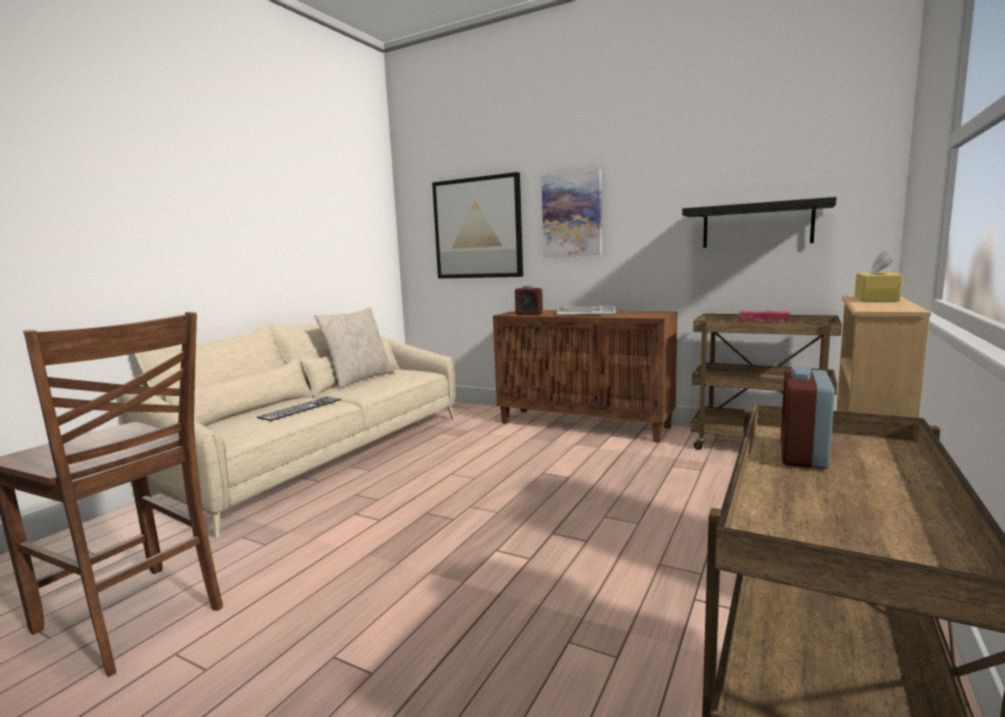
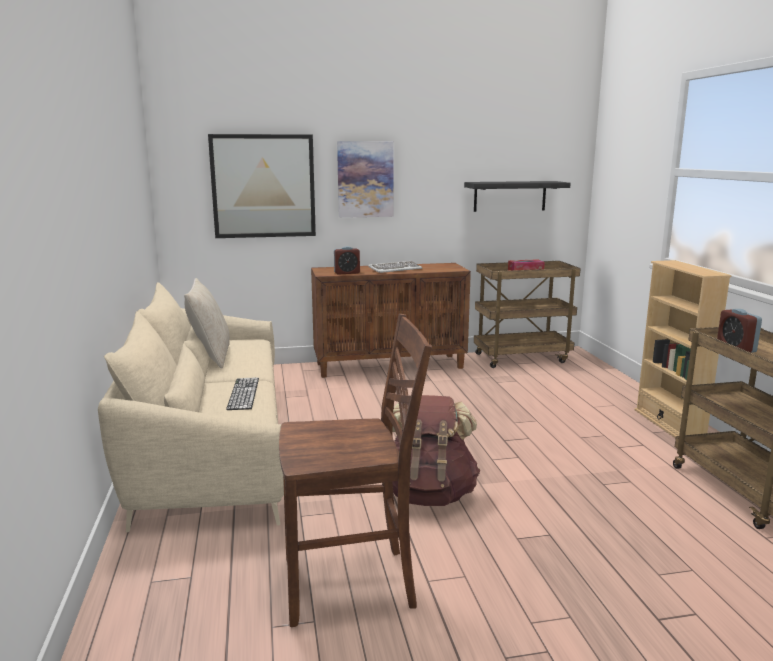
camera: 40 degrees left, 5 degrees up
(362, 561) = (428, 494): none -> brown backpack
(875, 298) = (680, 264): yellow tissue box -> none

